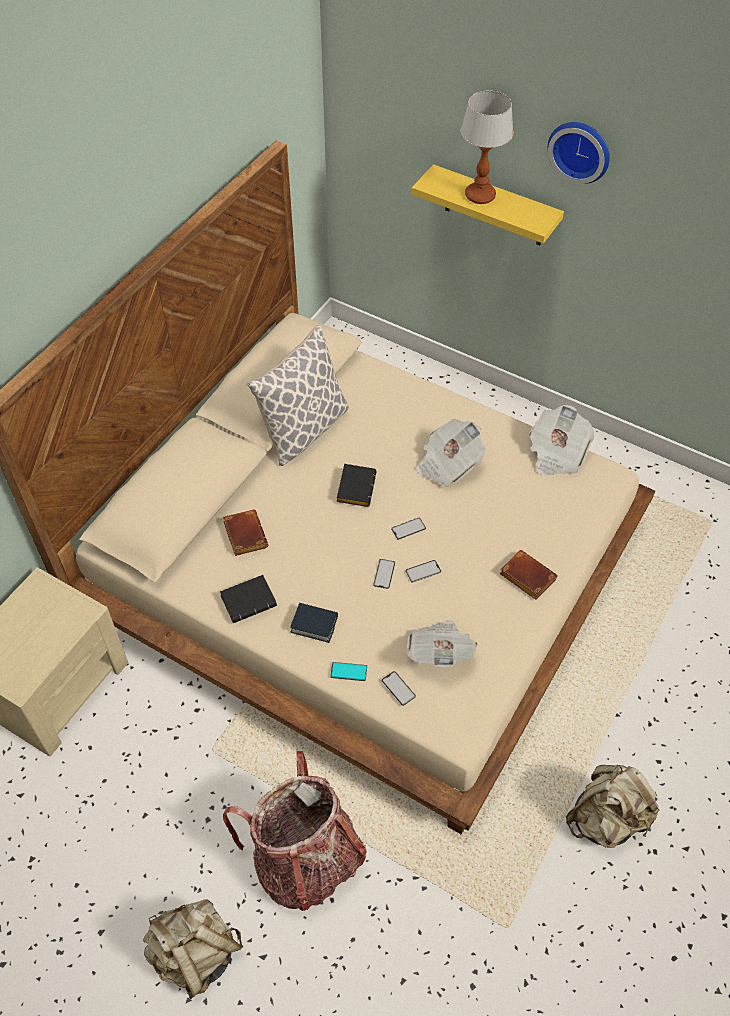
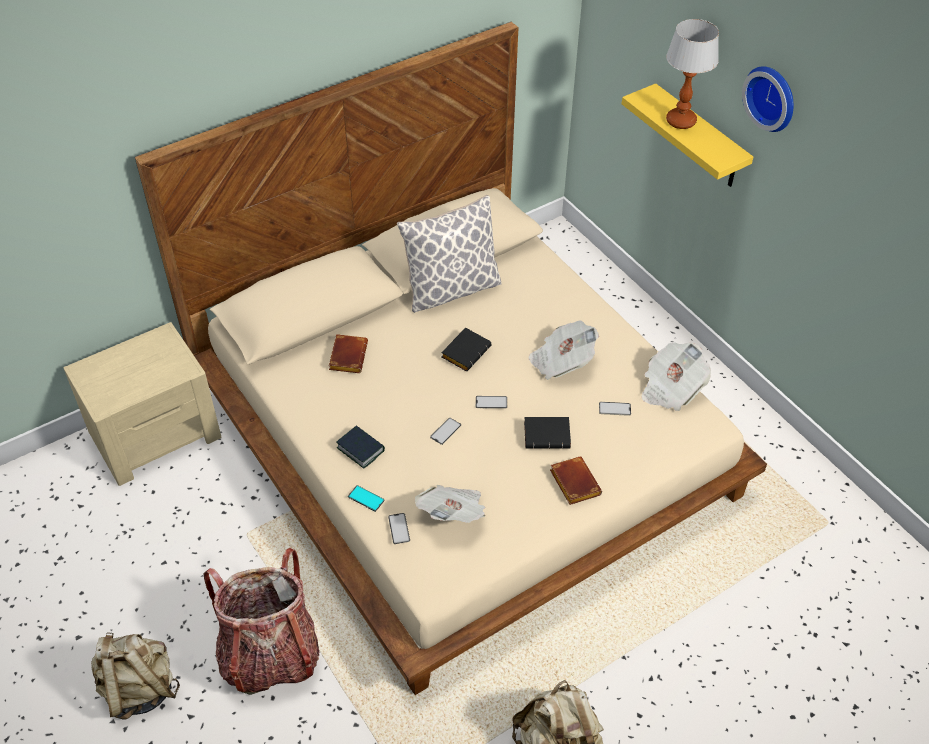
camera: 25 degrees right, 5 degrees down
(249, 600) = (319, 409): black book -> black book (548, 435)
(423, 571) = (482, 442): phone -> phone (614, 409)

